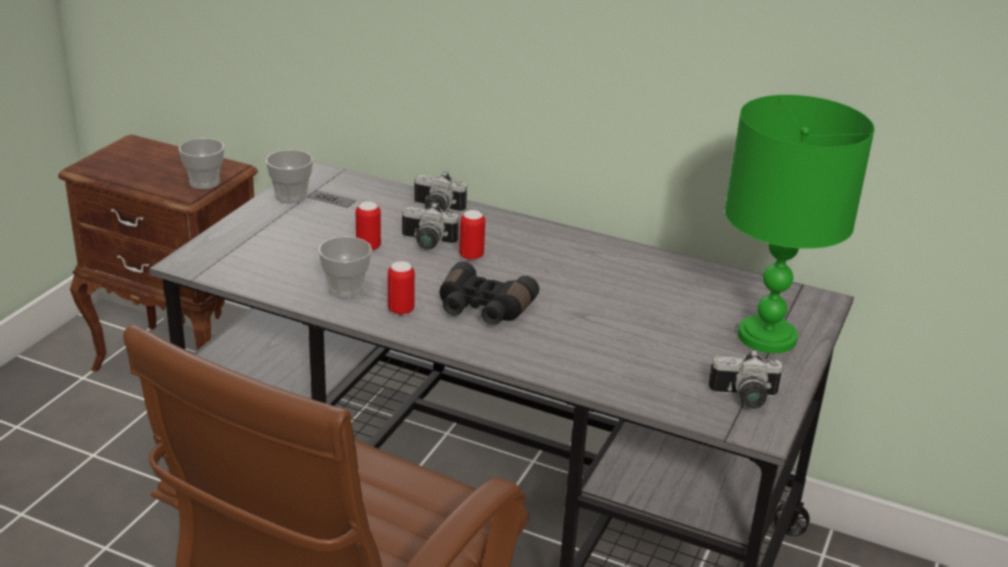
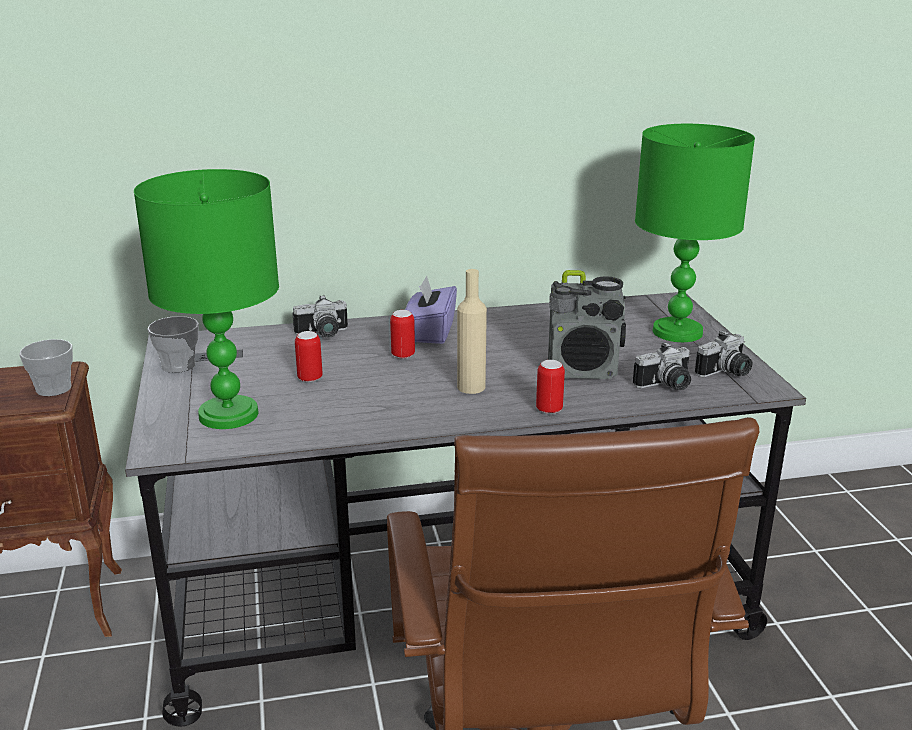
camera: 35 degrees left, 5 degrees down
(269, 253) = (228, 414): none -> green table lamp
(346, 289) = (341, 415): cup -> none
(401, 310) = (411, 412): can -> can (549, 410)
(426, 243) = (353, 359): camera -> camera (666, 386)
(482, 309) = (471, 387): black binoculars -> beige bottle
(527, 243) = (430, 332): none -> purple tissue box
(606, 336) = (583, 370): none -> radio

